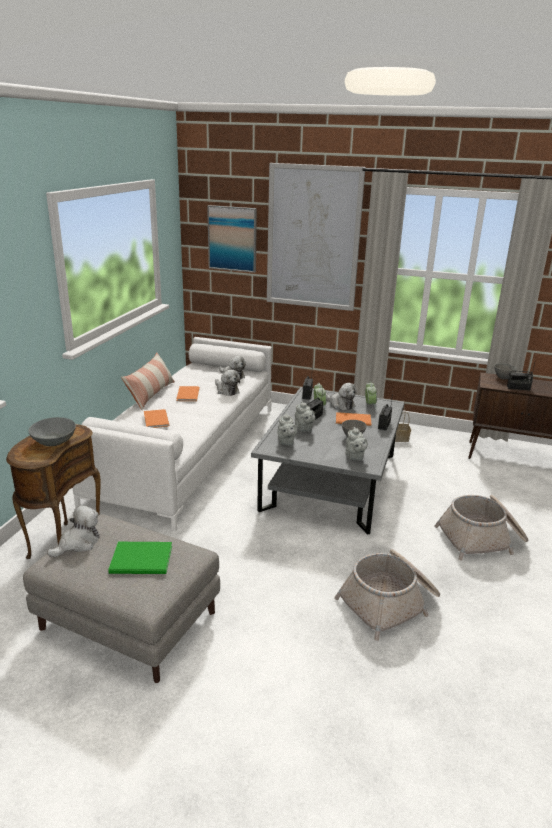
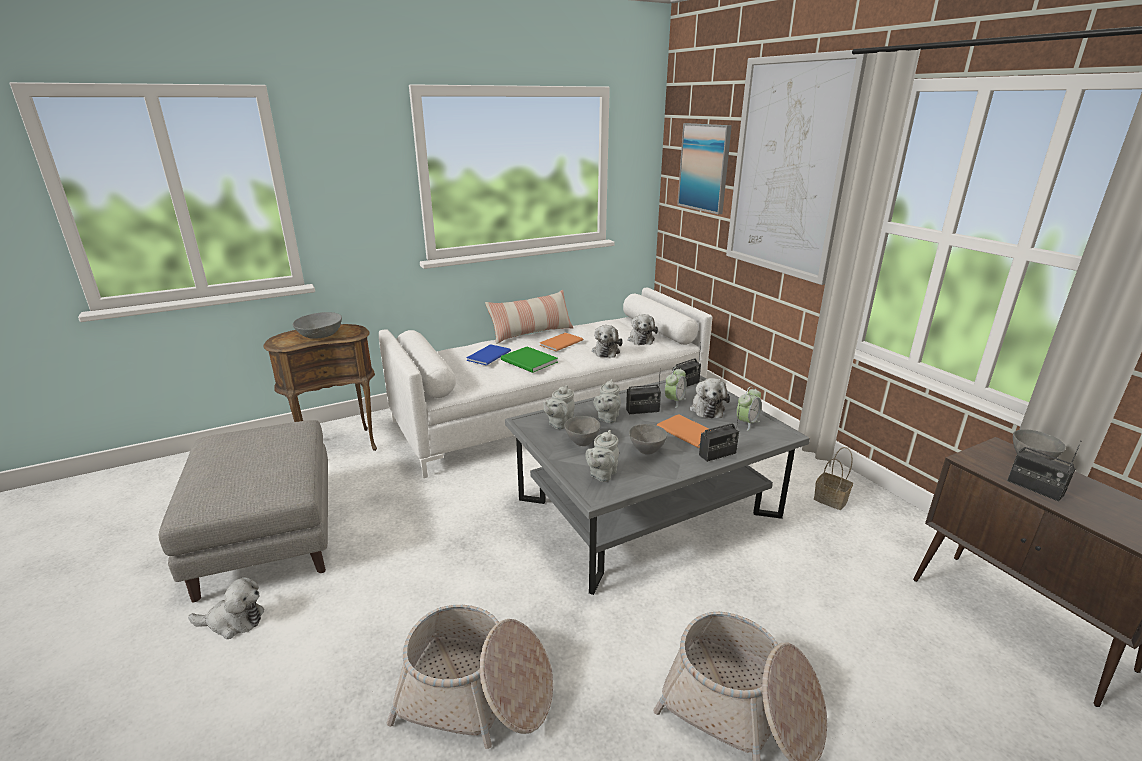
camera: 45 degrees right, 0 degrees up
(78, 543) = (249, 434): plush toy -> plush toy (233, 621)
(143, 561) = (249, 472): green book -> green book (529, 362)
(155, 420) = (487, 356): orange book -> blue book
(316, 446) = (582, 442): none -> grey bowl

